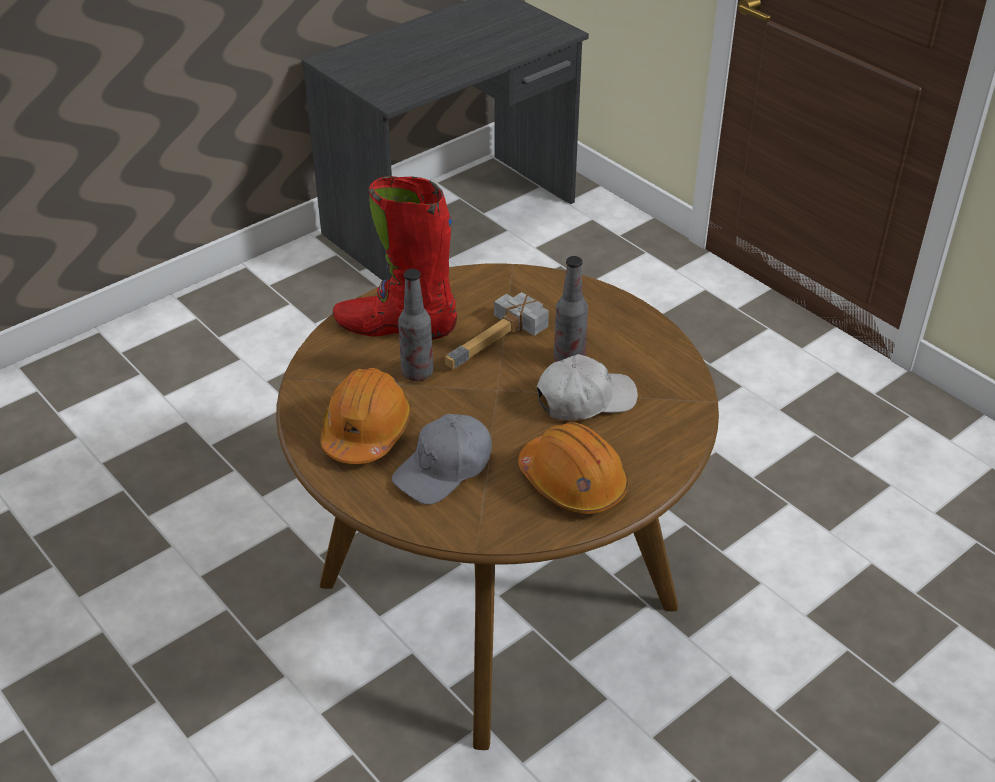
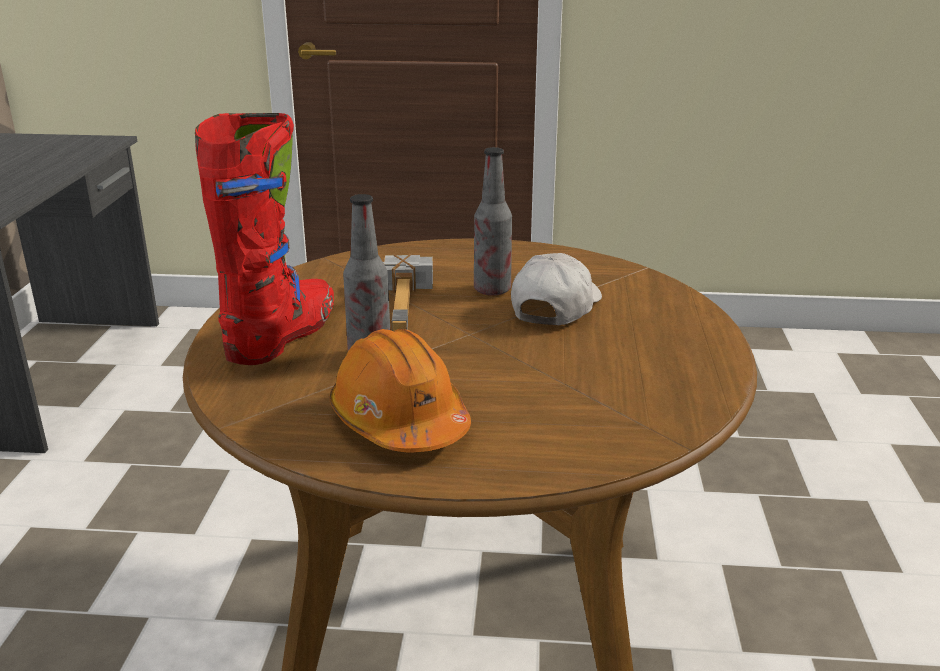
camera: 45 degrees left, 15 degrees down
(396, 327) = (283, 336): red boot -> red boot turned 150 degrees clockwise
(444, 469) = (535, 407): grey cap -> none
(573, 482) = (658, 358): orange hard hat -> none

